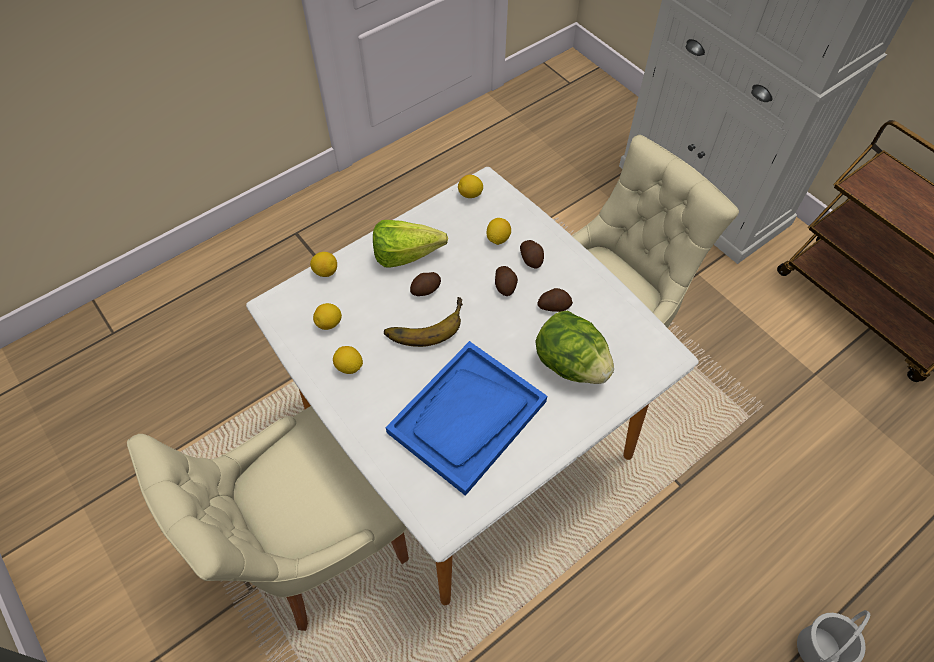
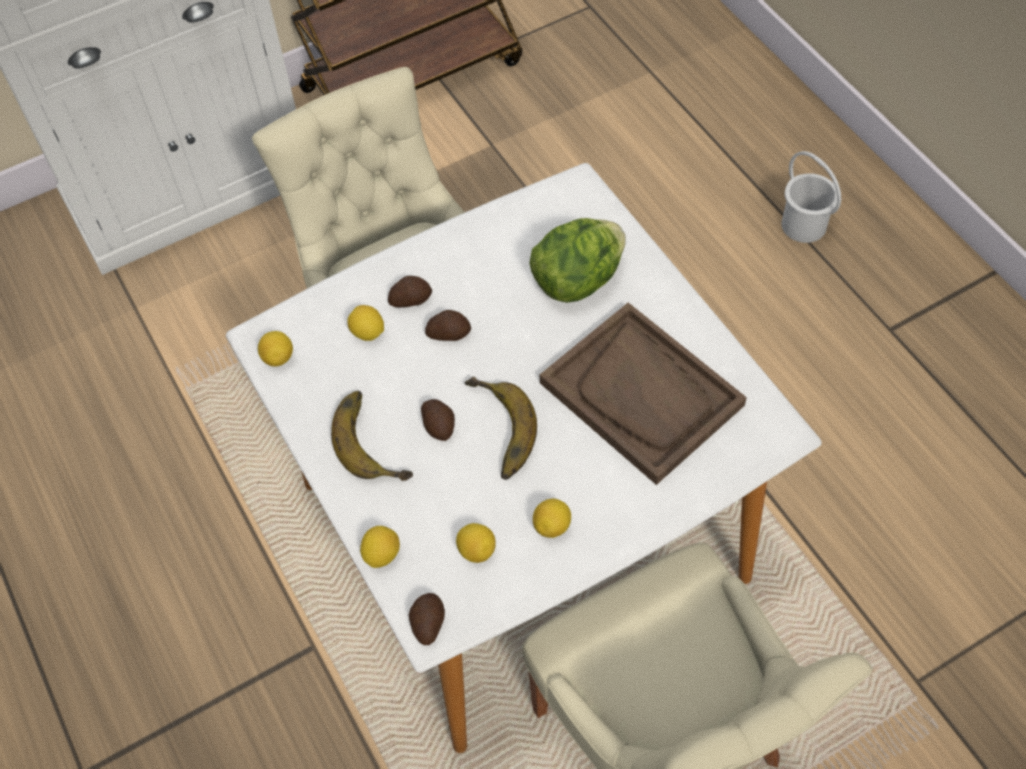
camera: 80 degrees left, 0 degrees up
(412, 256) = (376, 439): lettuce -> banana
(467, 417) = (642, 394): blue tray -> brown tray
(554, 305) = (490, 285): potato -> potato (427, 623)

